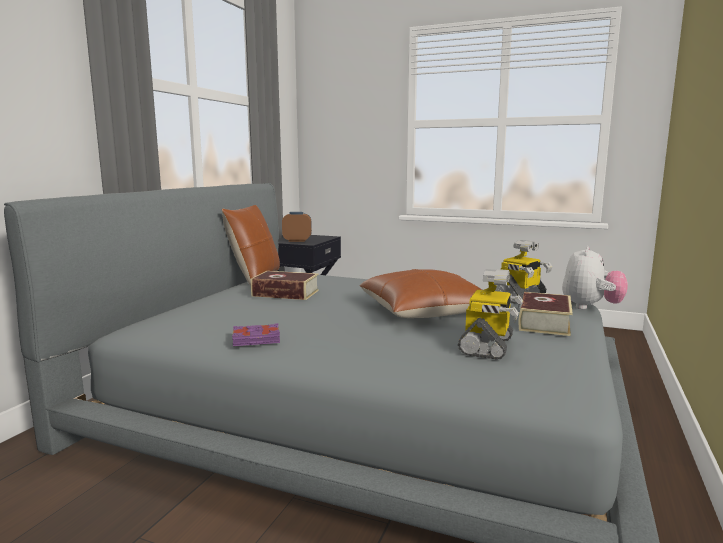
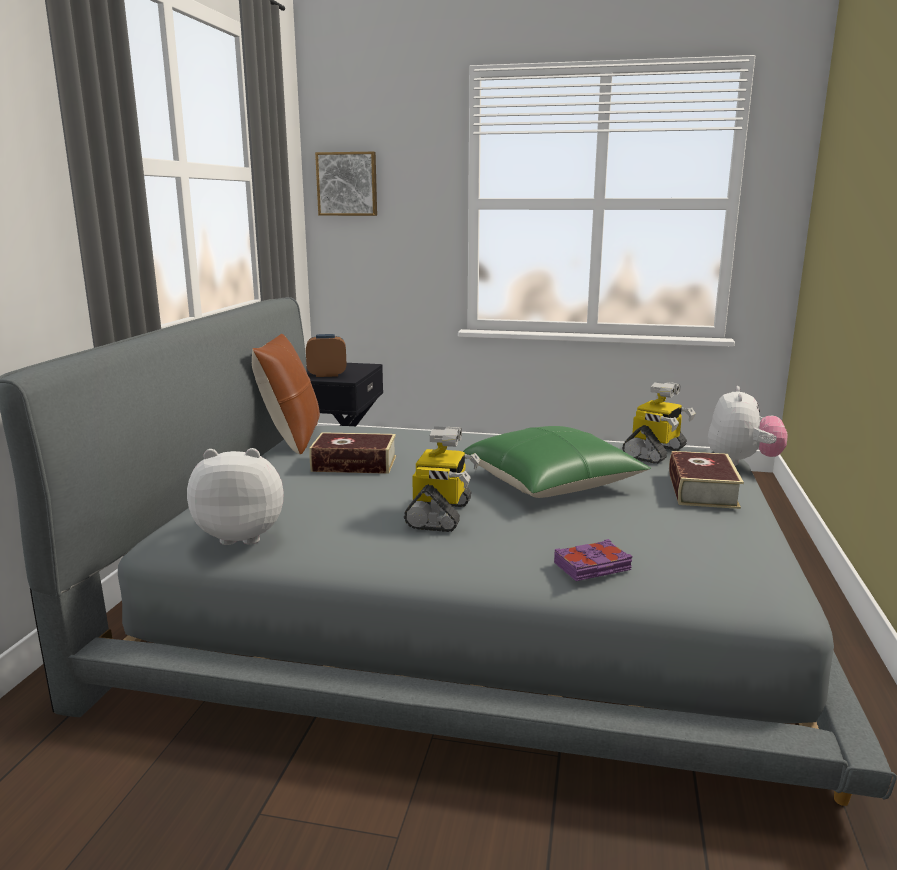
camera: 10 degrees left, 5 degrees up
(176, 331) = (242, 535): none -> plush toy
(256, 340) = (364, 543): purple book -> purple book (592, 567)
(325, 113) = (347, 184): none -> picture
(424, 311) = (552, 482): brown pillow -> green pillow
(488, 346) = (654, 531): toy robot -> toy robot (441, 515)

